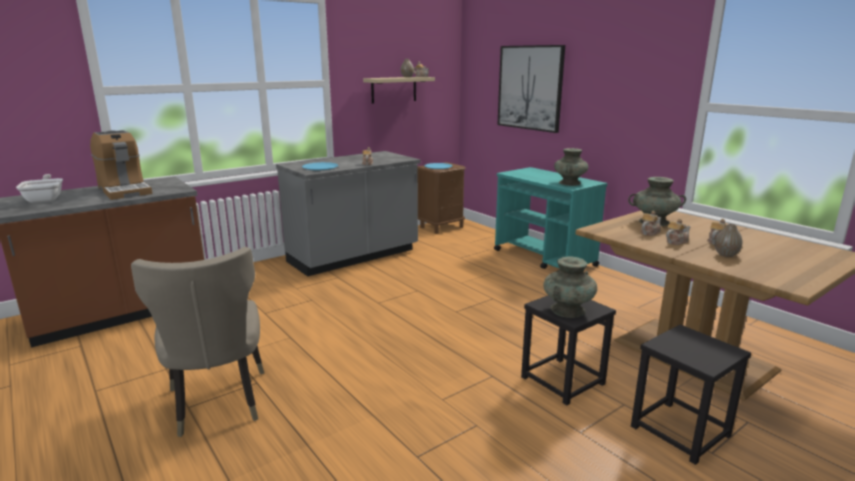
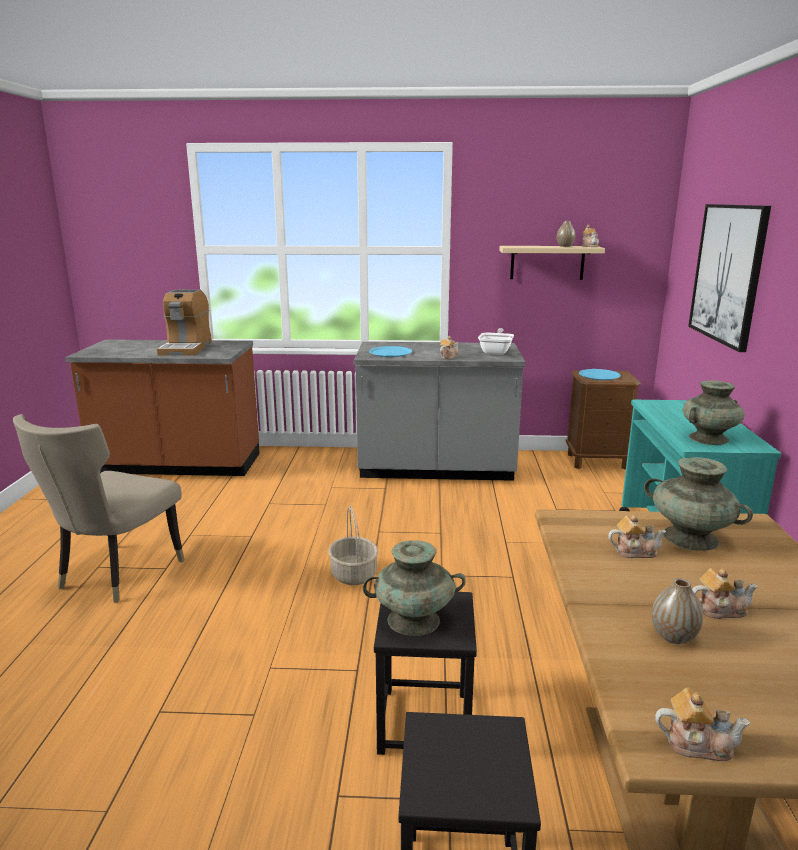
camera: 40 degrees right, 0 degrees up
(45, 199) = (126, 346): frying pan -> frying pan (496, 352)
(405, 331) = (354, 574): none -> basket
(676, 241) = (641, 581): teapot -> teapot (697, 744)

